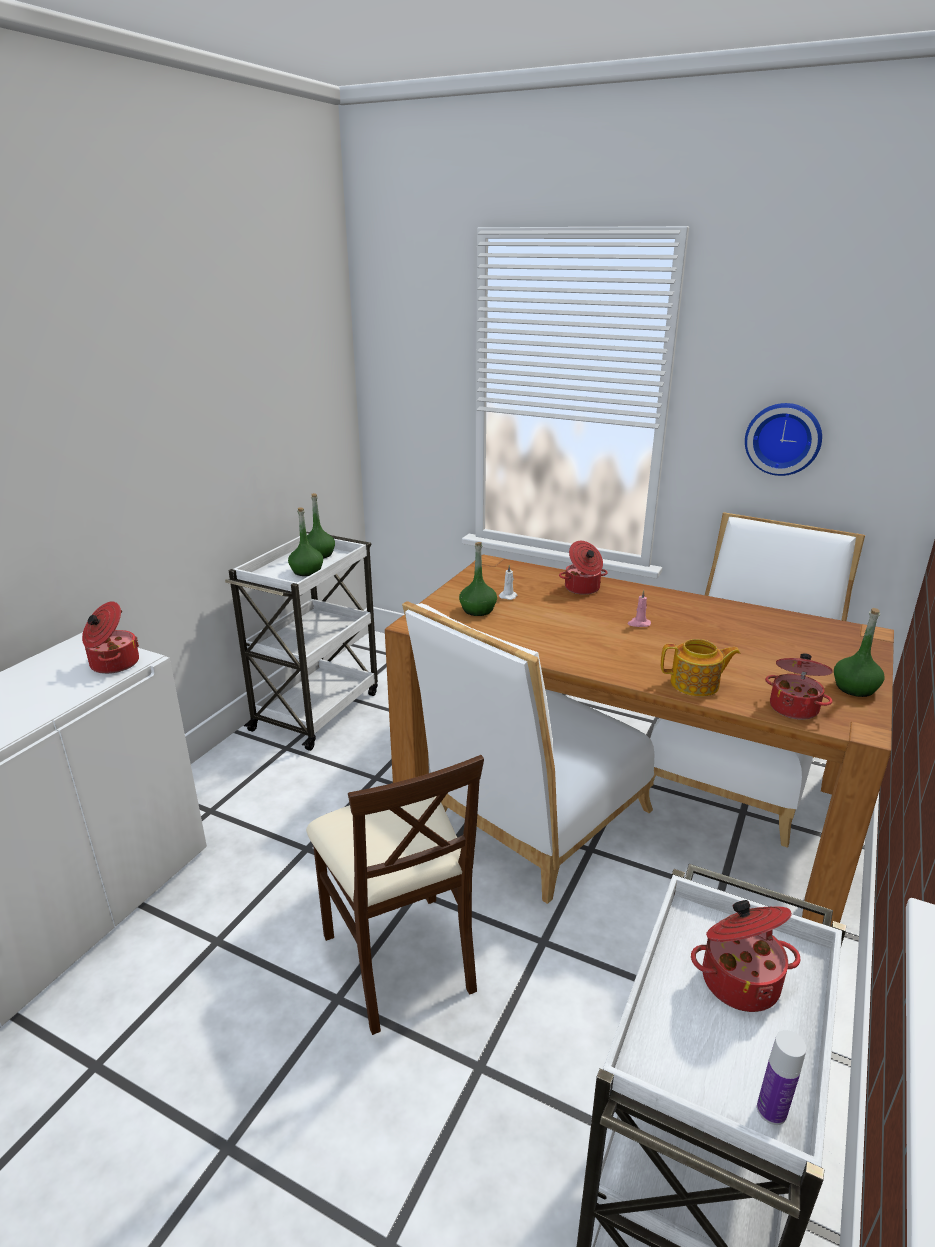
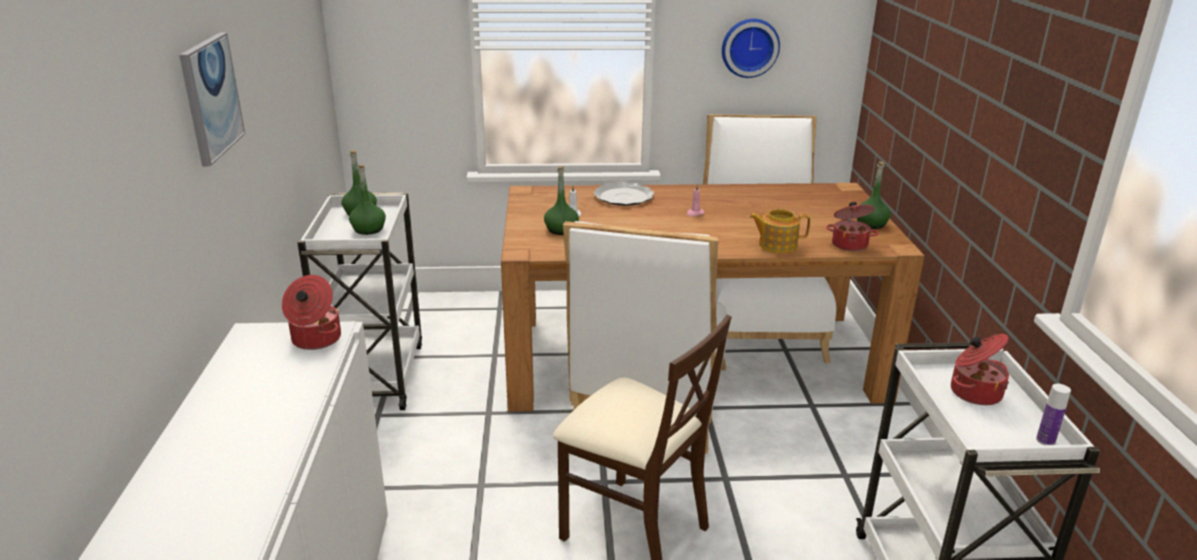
camera: 30 degrees left, 0 degrees up
(98, 423) = (210, 97): none -> picture
(582, 589) = (624, 197): cooking pot -> plate
(696, 684) = (777, 245): teapot -> teapot turned 150 degrees counterclockwise

